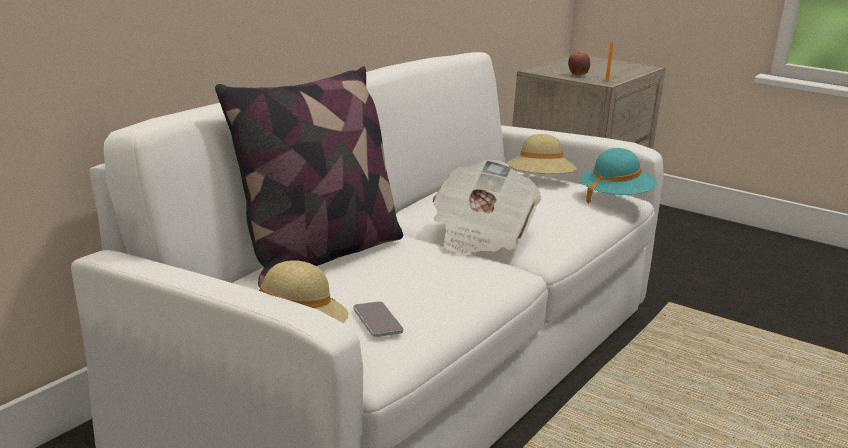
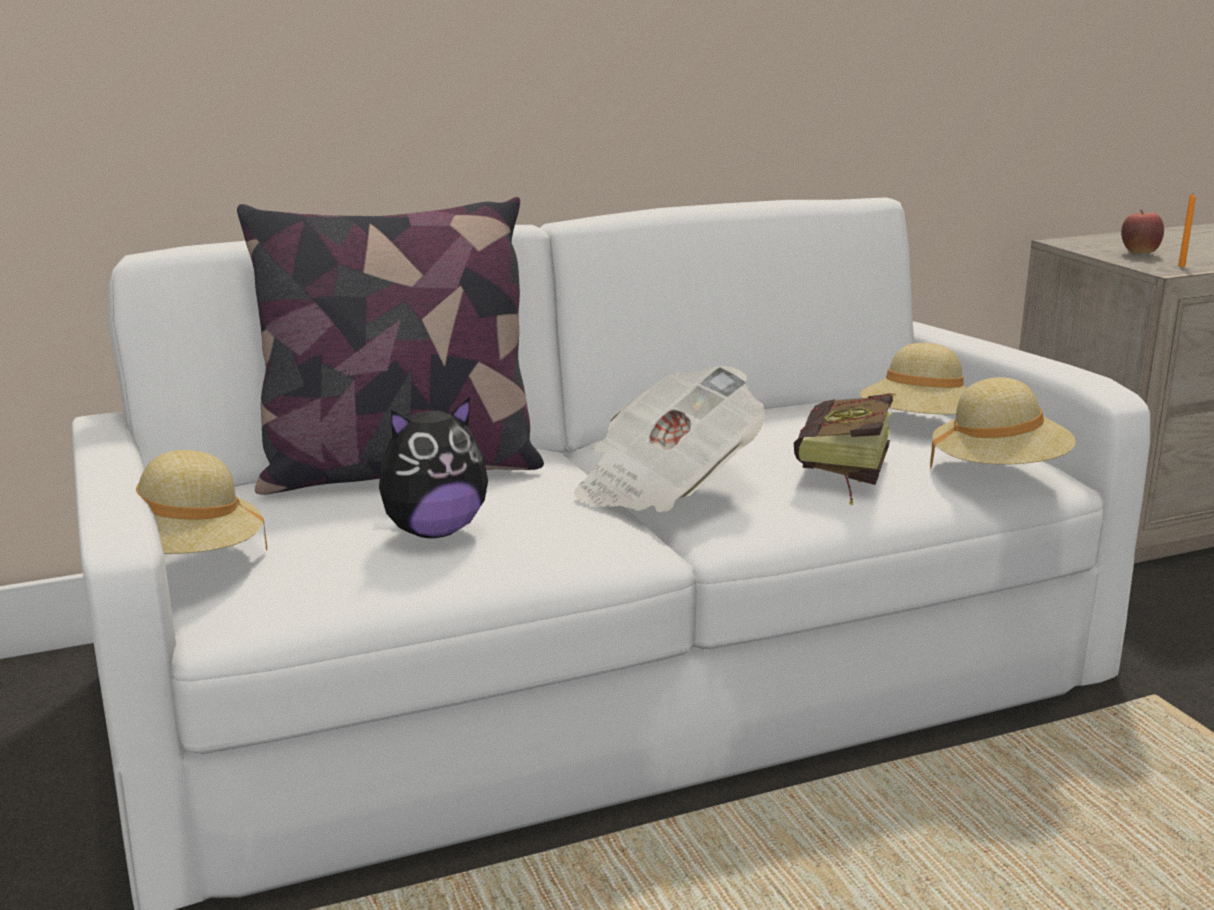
camera: 35 degrees right, 0 degrees up
(377, 320) = (313, 563): phone -> none
(411, 286) = (433, 531): none -> plush toy
(556, 214) = (841, 476): none -> book
(615, 198) = (999, 471): turquoise hat -> beige hat

